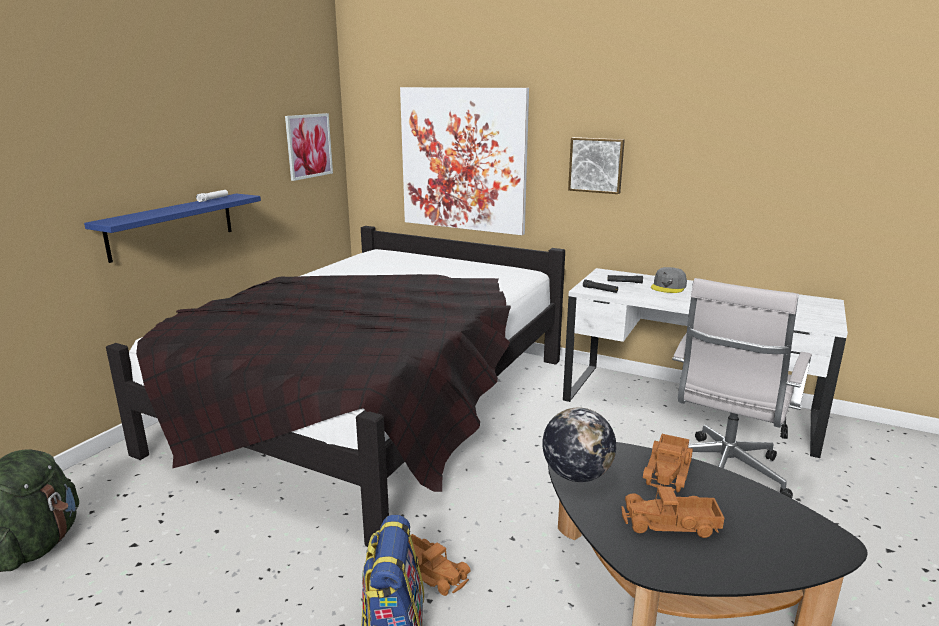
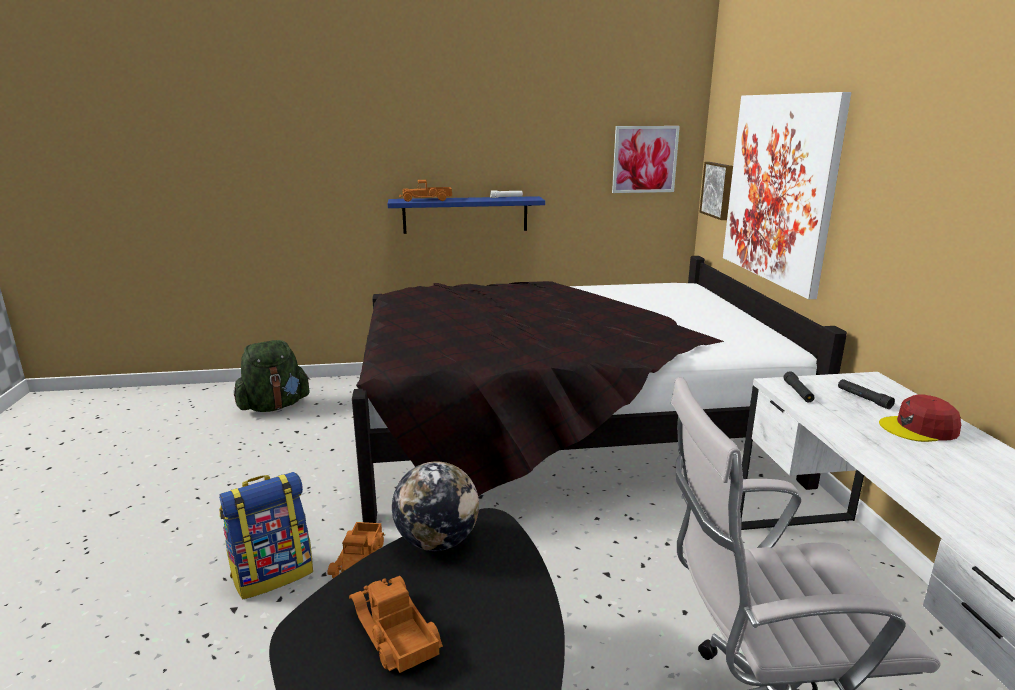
camera: 55 degrees right, 0 degrees up
(596, 165) = (905, 212): picture -> picture (718, 190)
(668, 287) = (919, 428): grey cap -> red cap
(669, 471) = (508, 604): toy truck -> toy truck (426, 200)

